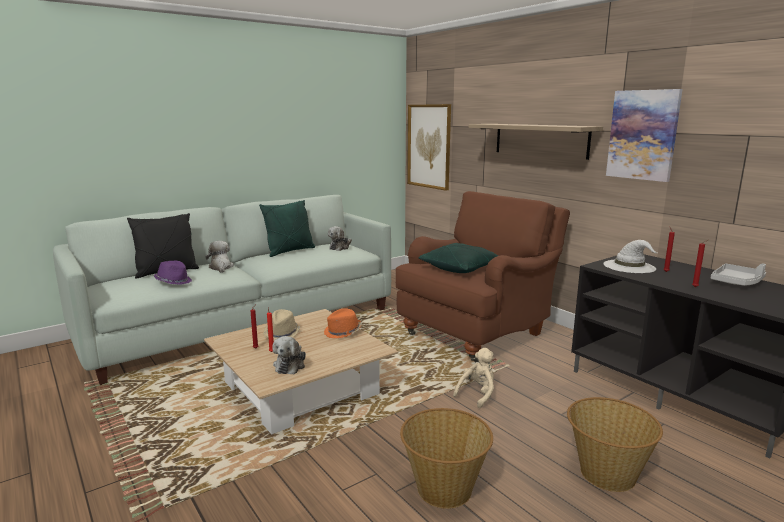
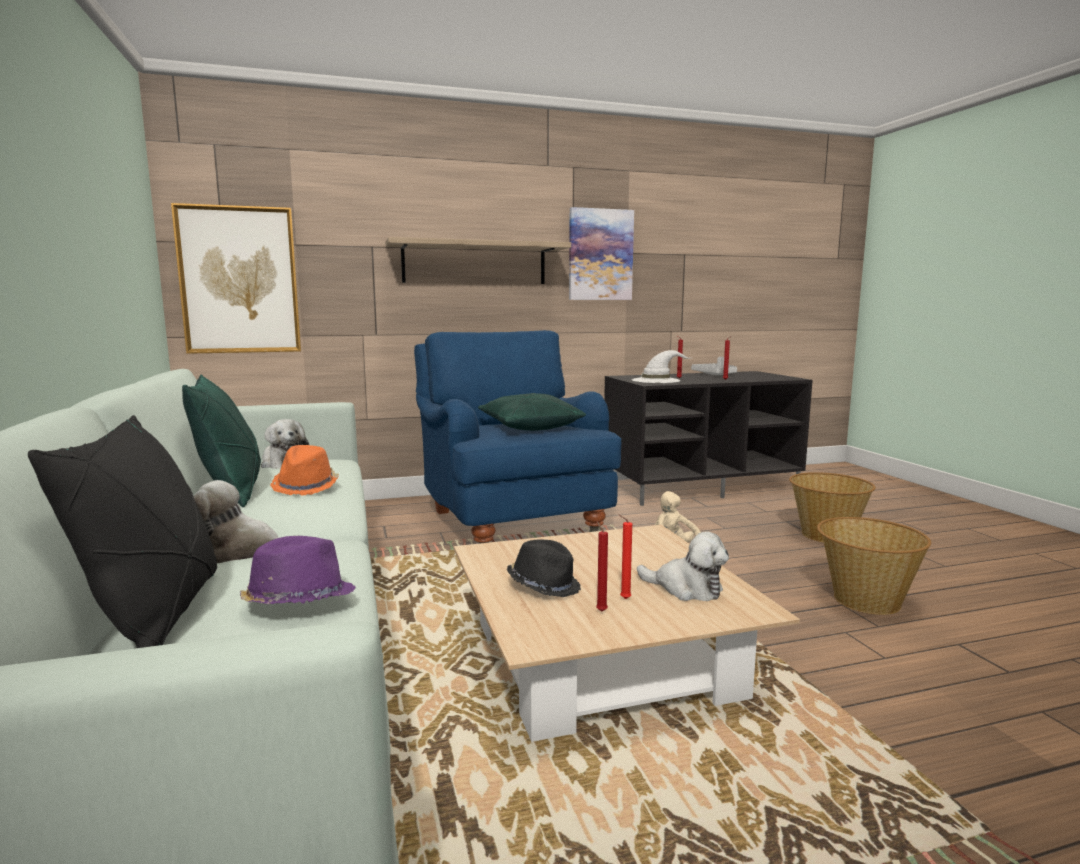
camera: 70 degrees left, 5 degrees down
(282, 333) = (544, 585): beige hat -> black hat
(343, 332) = (574, 544): orange hat -> orange hat (306, 486)
(477, 333) = (511, 521): brown armchair -> blue armchair

